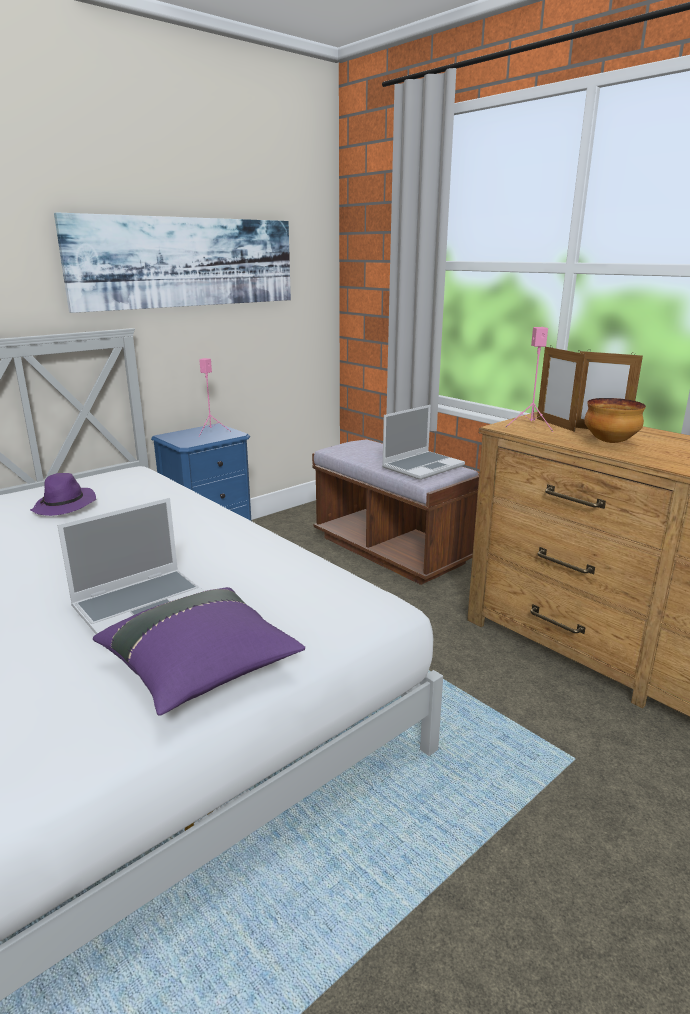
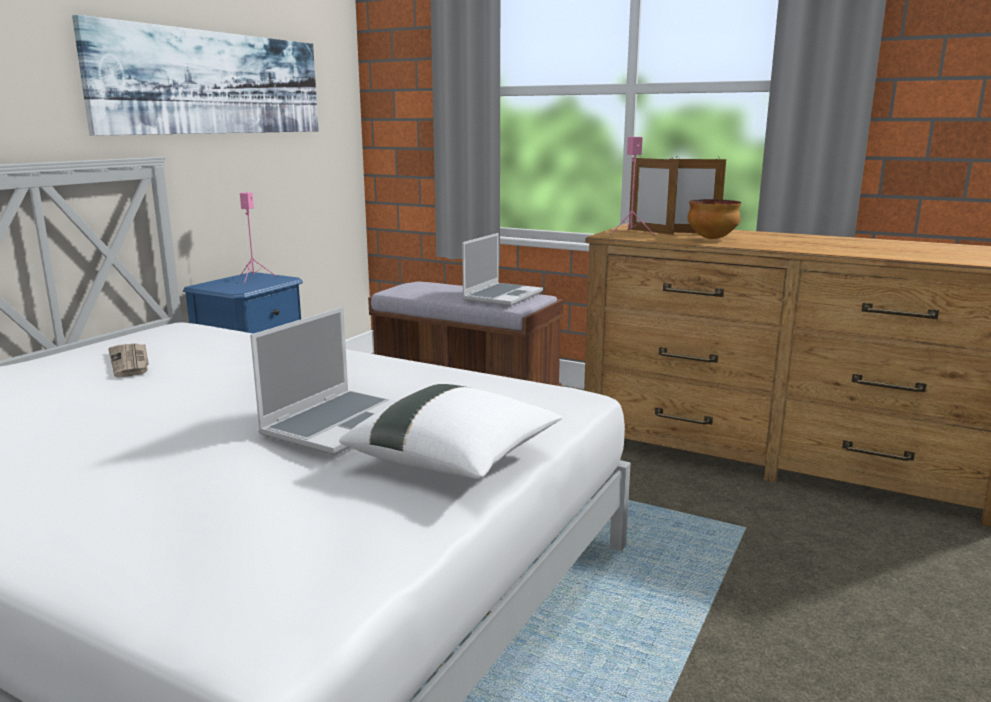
camera: 20 degrees left, 5 degrees down
(65, 506) = (131, 362): purple hat -> newspaper
(201, 670) = (455, 460): purple pillow -> white pillow

